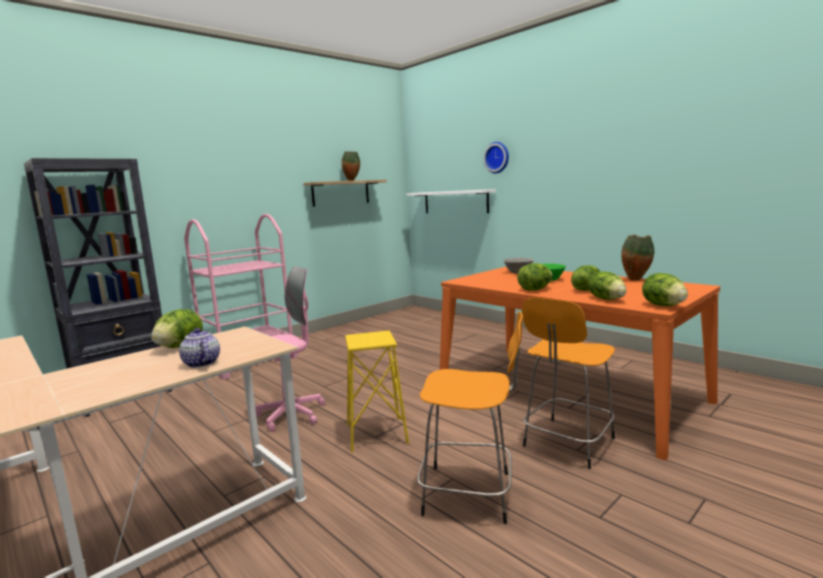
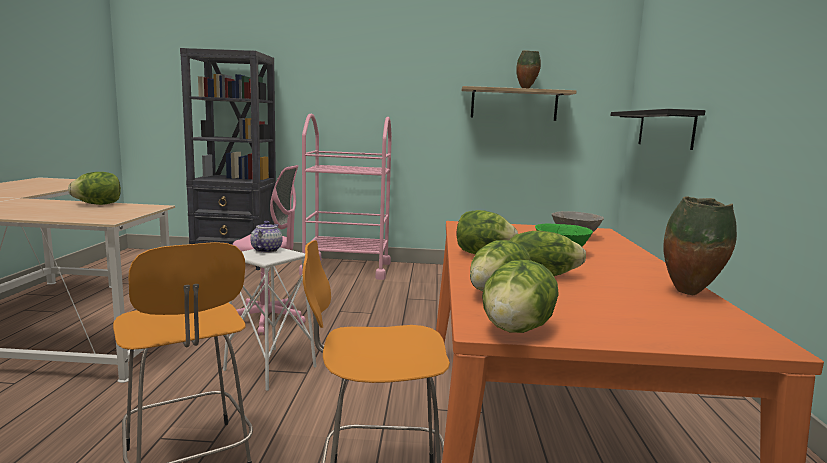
camera: 45 degrees right, 0 degrees up
(201, 363) = (52, 214): teapot -> teapot (266, 250)
(376, 434) = (270, 368): yellow stool -> white stool
(455, 202) = (665, 129): white shelf -> black shelf
(497, 157) = (716, 56): wall clock -> none

